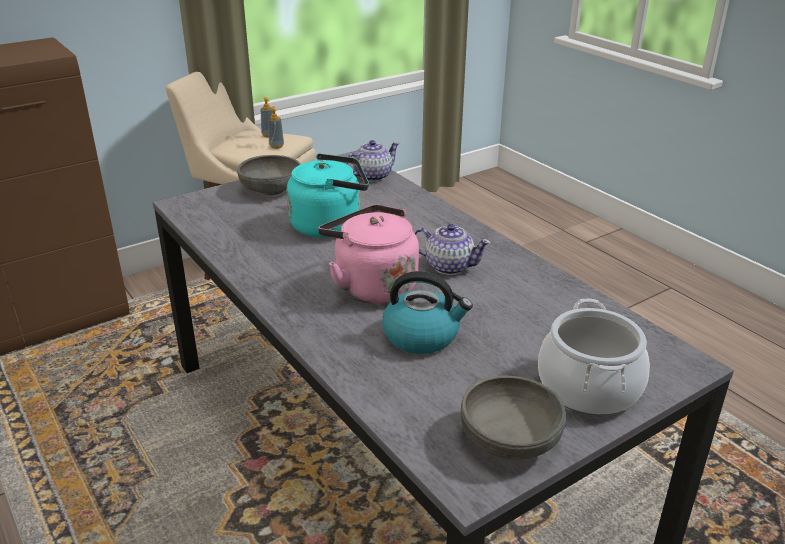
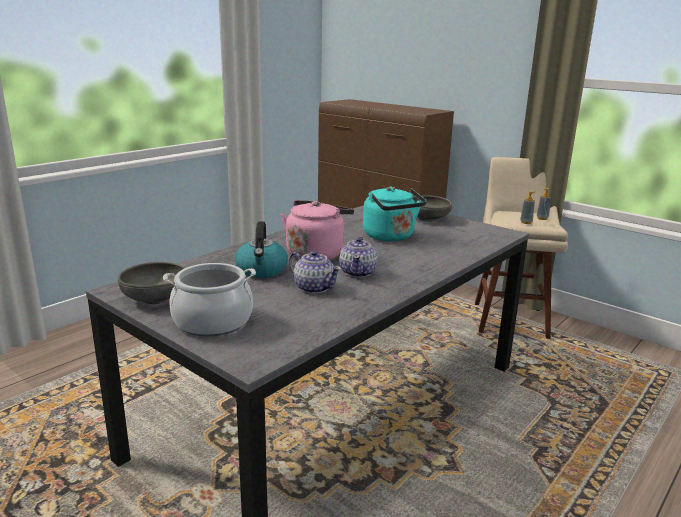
camera: 75 degrees right, 10 degrees down
(372, 176) = (484, 241): teapot -> teapot (314, 288)

